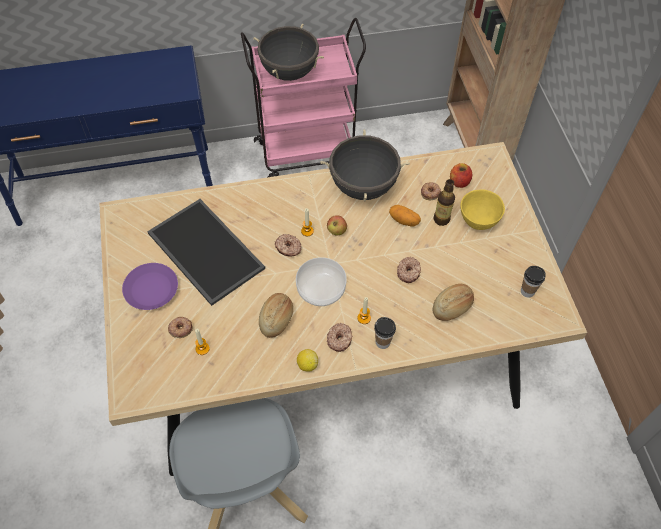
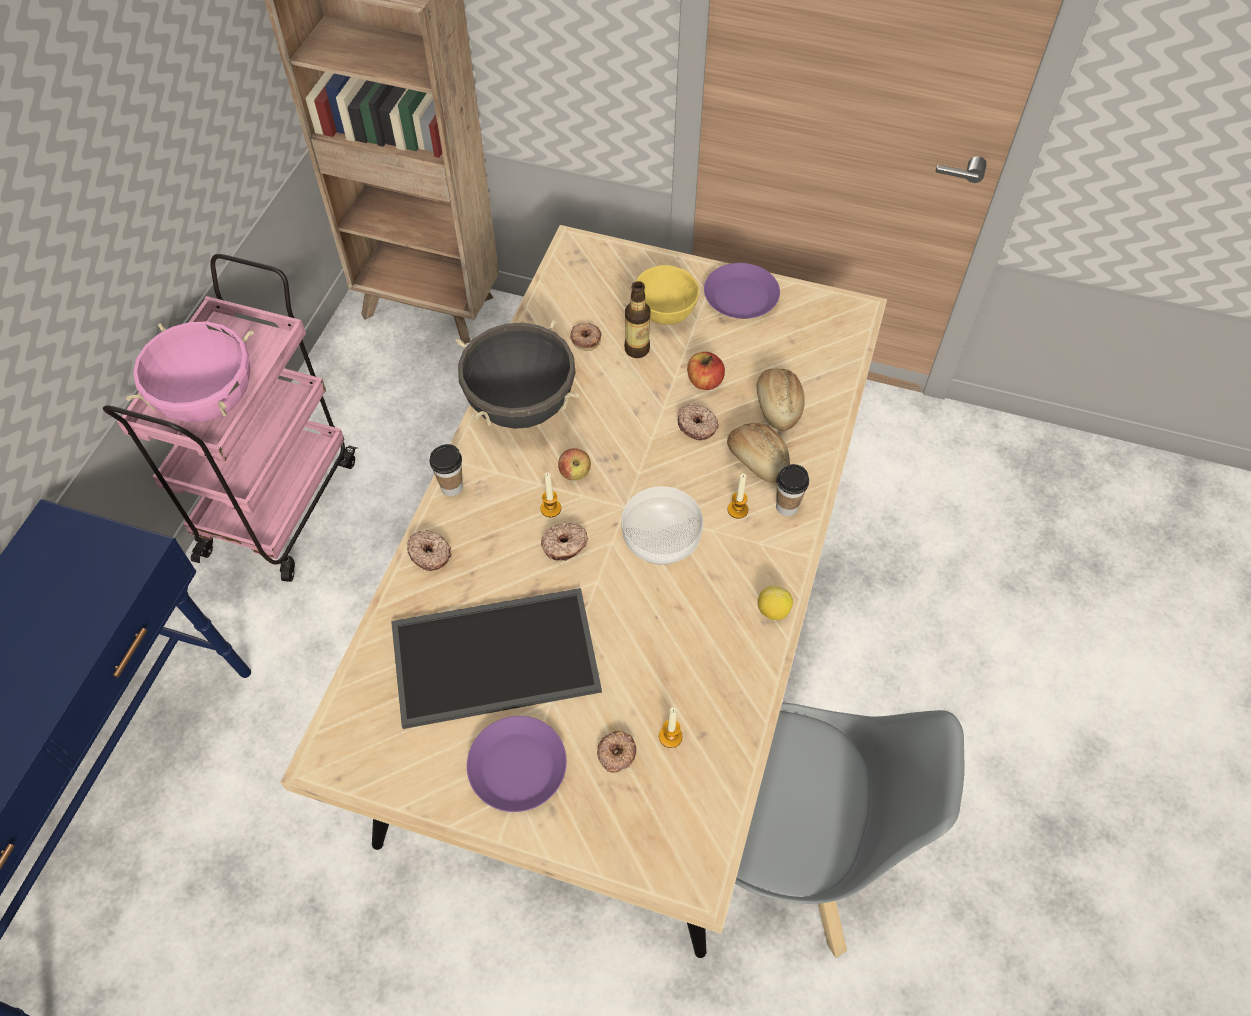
camera: 60 degrees left, 0 degrees up
(277, 319) = (677, 614): bread -> bread (757, 460)
(289, 72) = (209, 401): black cooking pot -> pink cooking pot
(339, 339) = (755, 553): donut -> donut (430, 553)
(404, 220) = (610, 389): potato -> none
(459, 182) = (590, 300): apple -> apple (704, 381)
(521, 251) = (740, 297): none -> purple plate
(527, 291) = (800, 322): cup -> cup (452, 487)

